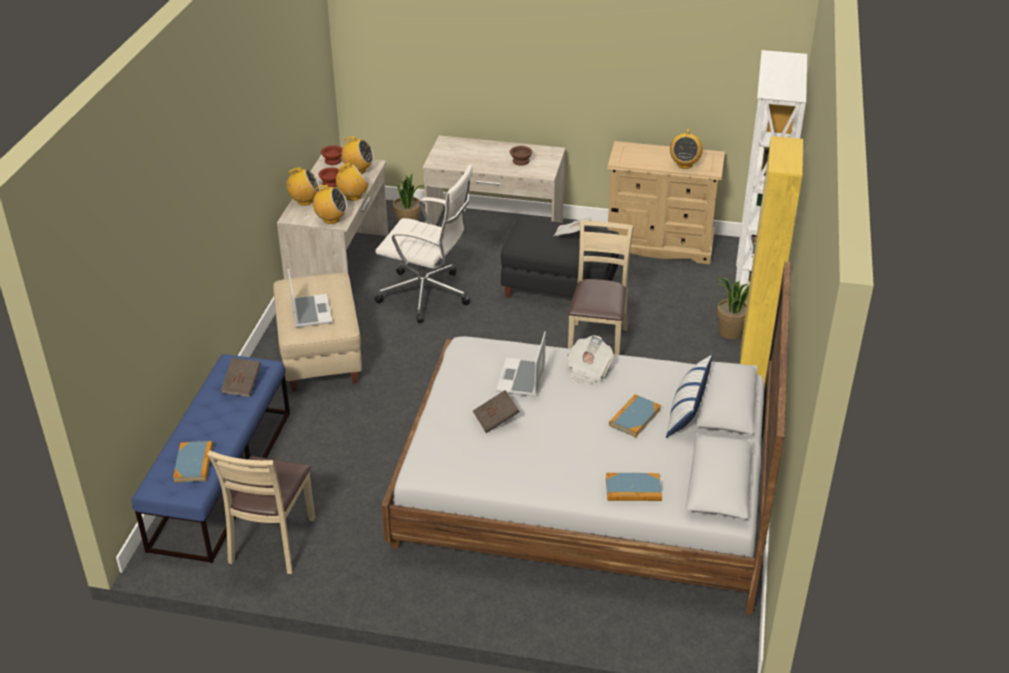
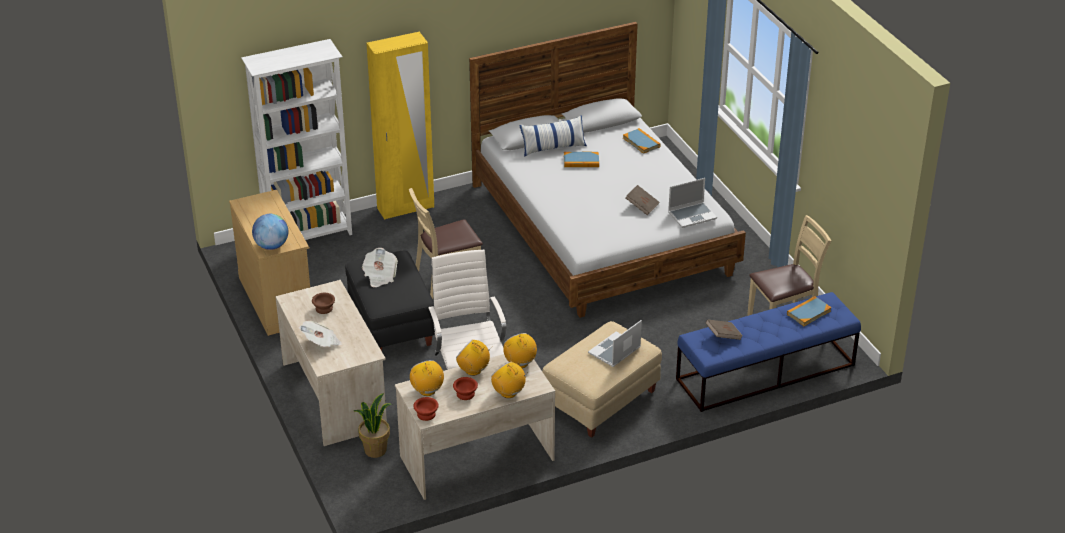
camera: 125 degrees left, 0 degrees up
(522, 379) = (596, 210): laptop -> laptop (692, 215)
(587, 371) = (557, 192): newspaper -> newspaper (321, 343)
(627, 150) = (271, 246): none -> globe
(684, 164) = (271, 211): radio -> none
(729, 333) = (374, 229): potted plant -> none

